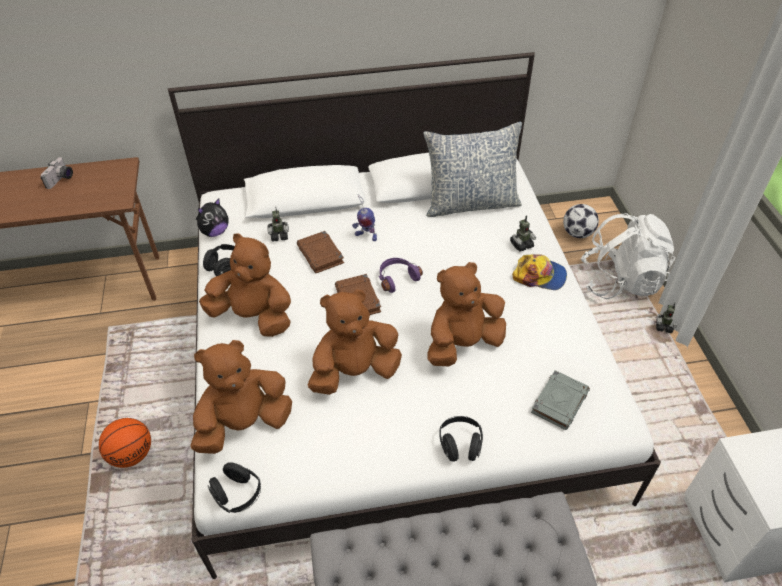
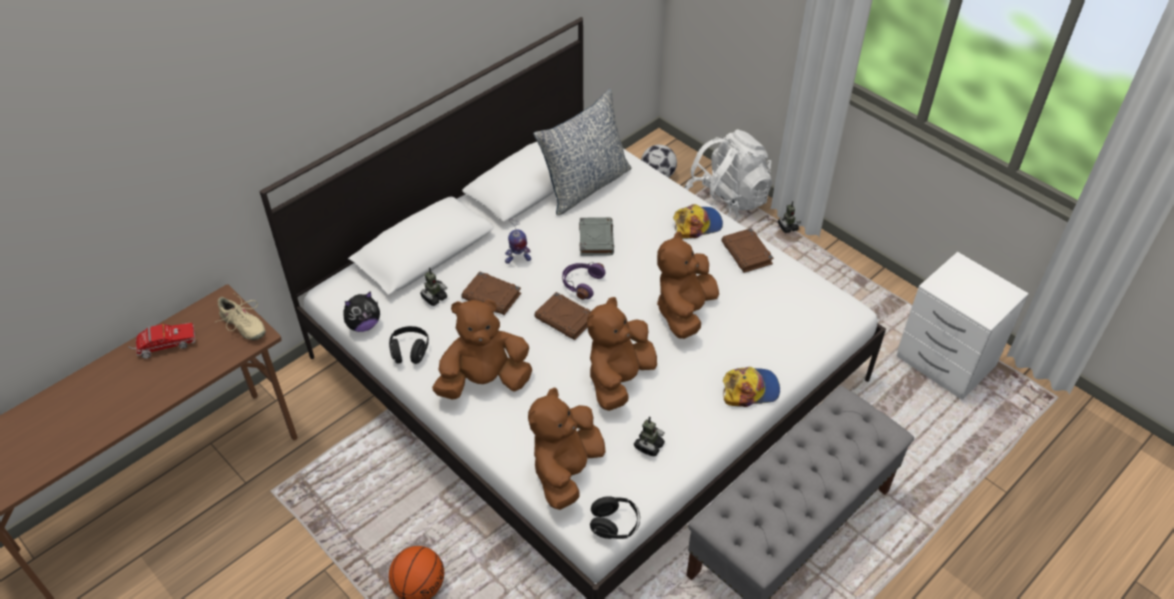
camera: 35 degrees left, 0 degrees up
(61, 180) = (164, 346): camera -> toy truck
(117, 189) = (243, 326): none -> beige shoe
(215, 232) = (363, 325): plush toy -> plush toy turned 45 degrees clockwise
(460, 445) = (750, 389): black headphones -> cap
(521, 245) = (660, 204): toy robot -> toy robot (648, 446)
(559, 401) = (793, 318): grey book -> grey book (595, 239)
(564, 322) = (747, 253): none -> brown book

